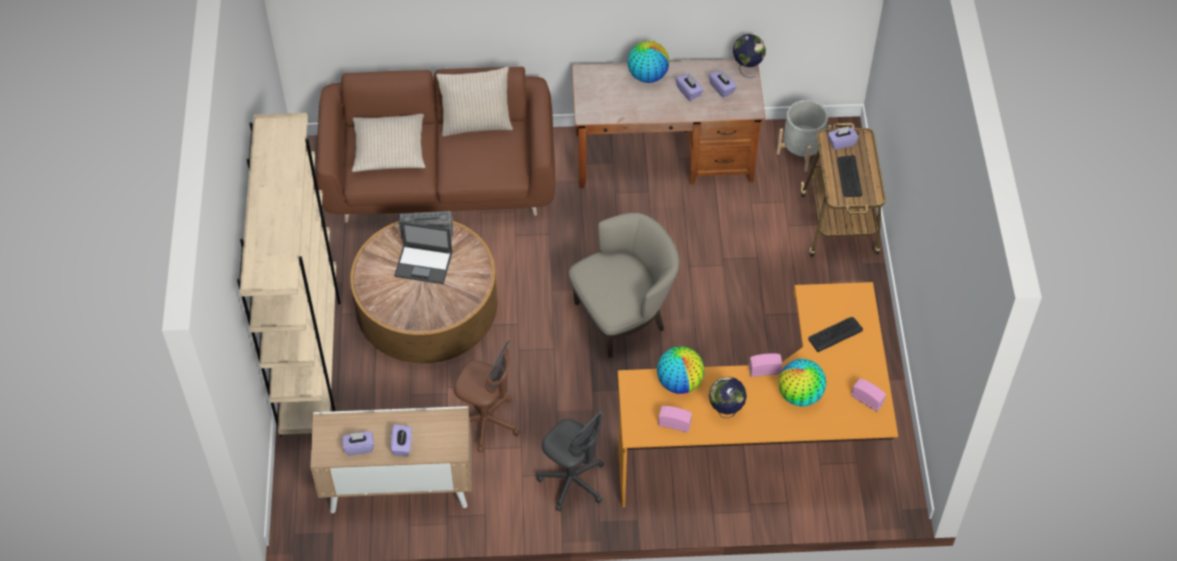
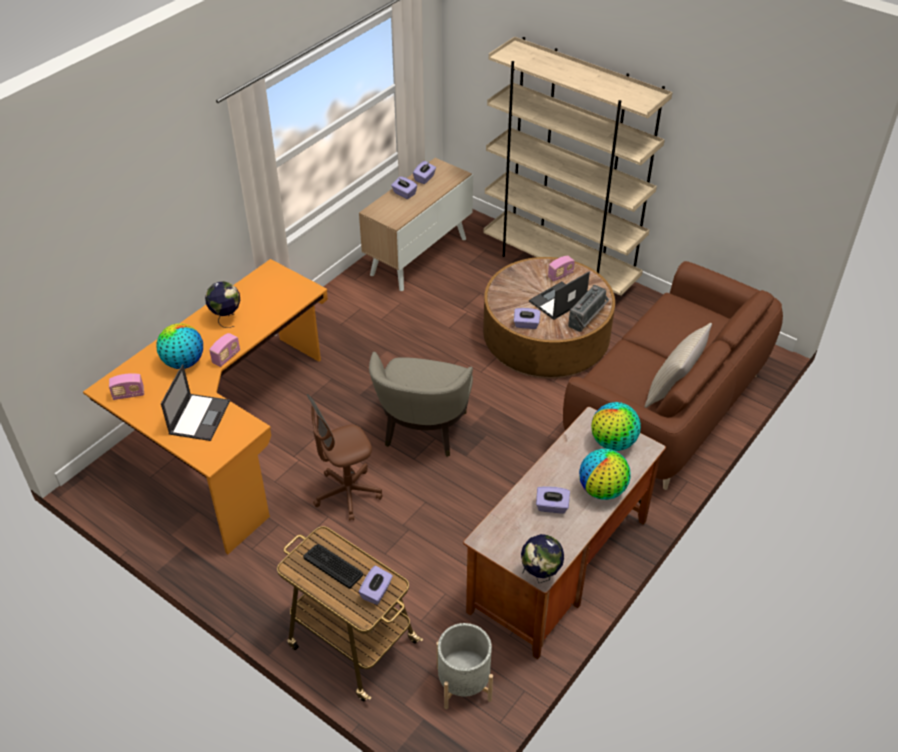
camera: 130 degrees right, 10 degrees down
(389, 149) = (688, 327): beige pillow -> none
(486, 422) = (418, 314): brown office chair -> brown office chair (347, 494)
(572, 482) = (327, 327): grey office chair -> none
(674, 424) = (251, 289): radio -> radio (560, 275)
(679, 382) = (277, 310): globe -> globe (613, 443)
(722, 88) = (531, 535): purple tissue box -> purple tissue box (526, 324)
(835, 334) = (199, 417): keyboard -> laptop

